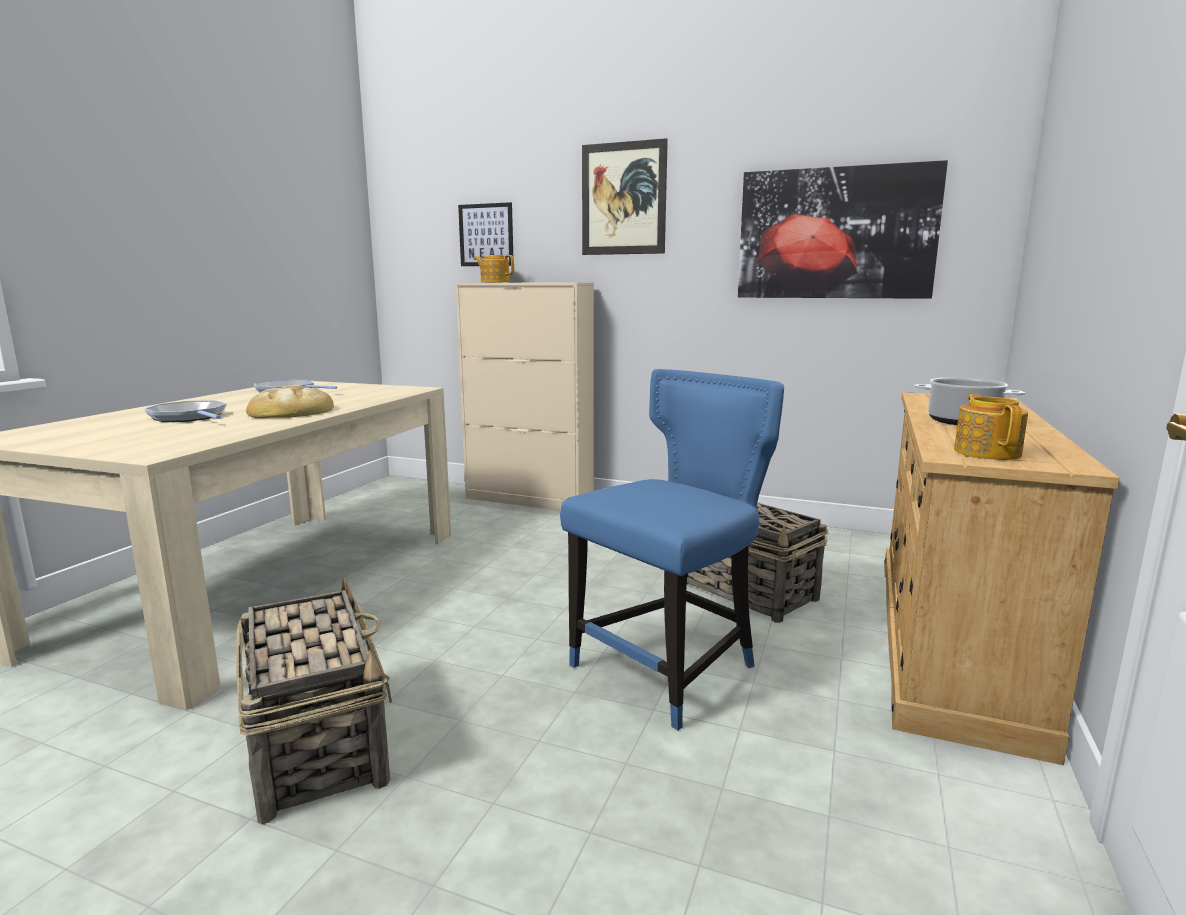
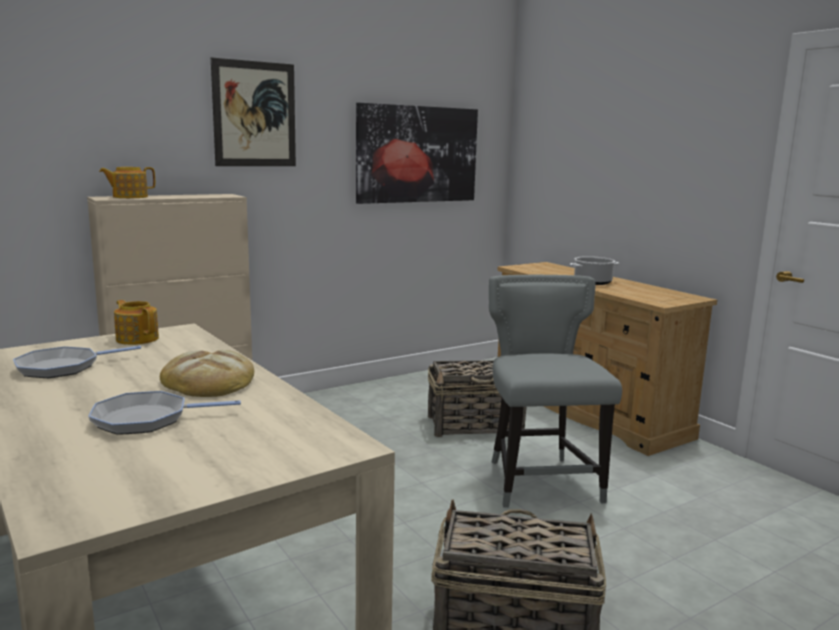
camera: 55 degrees left, 0 degrees up
(486, 235) = (93, 141): picture -> none
(670, 668) = (540, 481): blue chair -> grey chair
(987, 452) = (660, 298): teapot -> teapot (137, 339)

